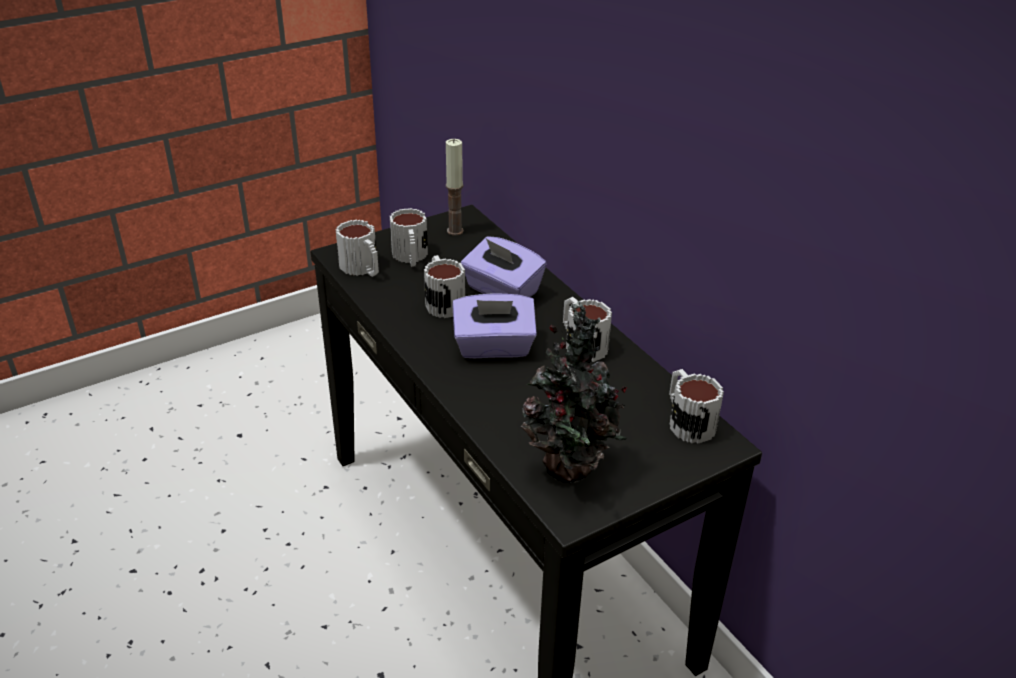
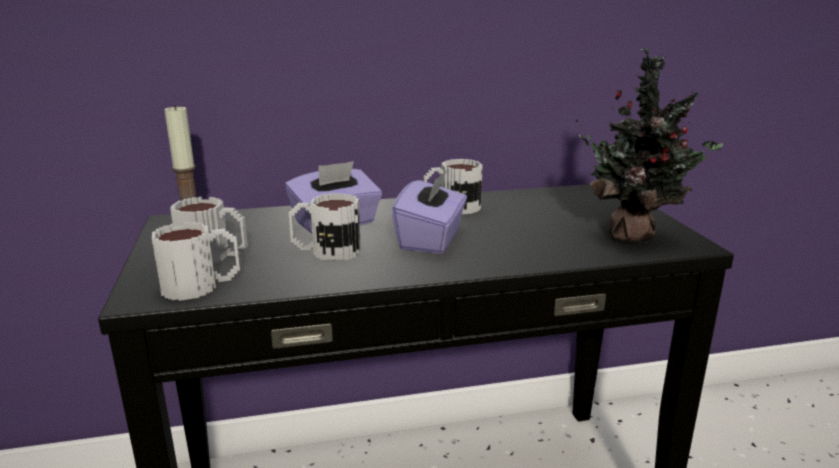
camera: 70 degrees left, 15 degrees down
(687, 421) = (573, 193): mug -> none

